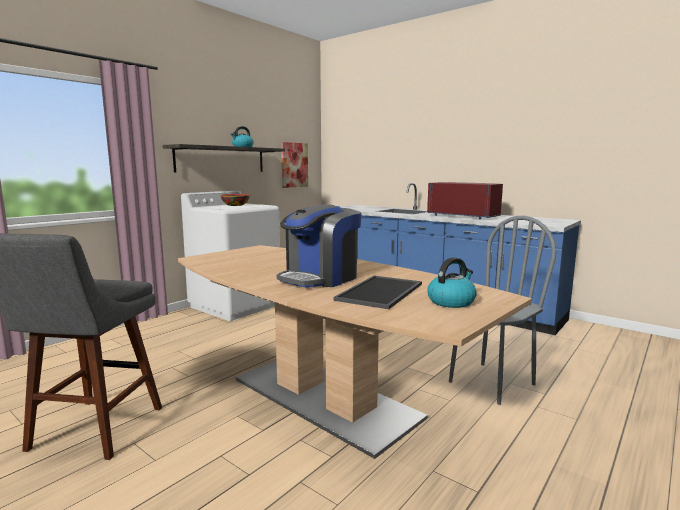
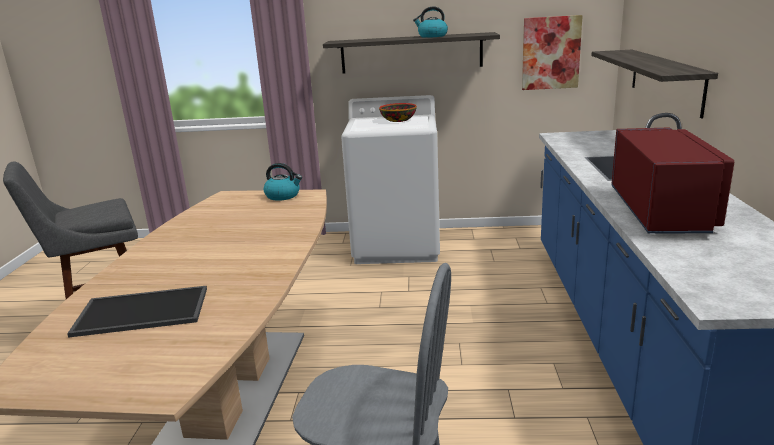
camera: 55 degrees right, 10 degrees up
(320, 278) = (184, 266): coffee machine -> none
(382, 173) = (665, 80): none -> shelf
(451, 301) = (118, 362): kettle -> kettle (283, 196)

